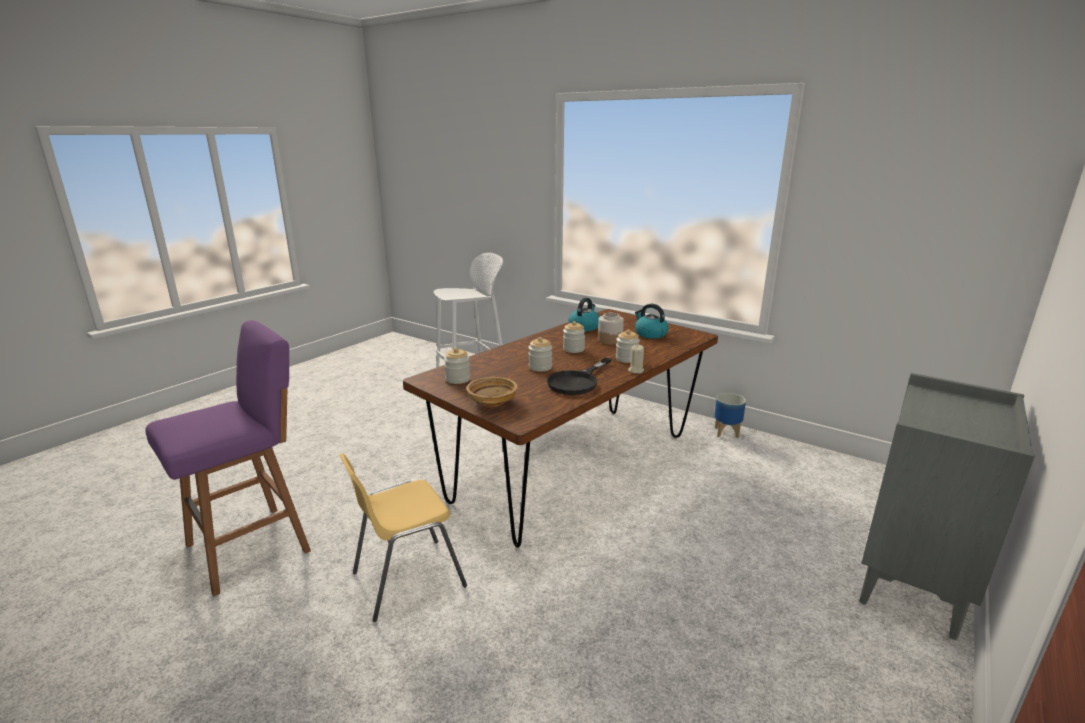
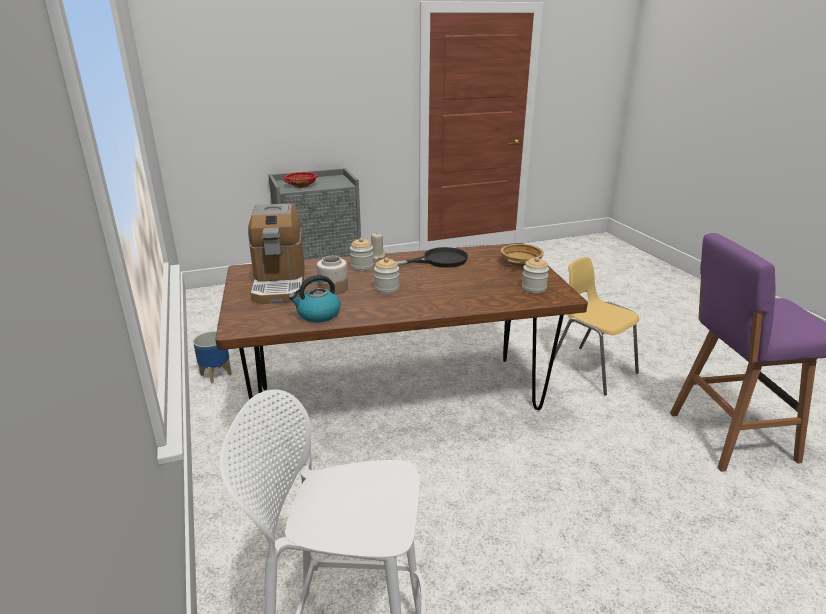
camera: 145 degrees left, 5 degrees up
(407, 579) = (591, 369): yellow chair -> yellow chair turned 135 degrees counterclockwise
(540, 367) = (447, 280): jar -> none
(650, 334) = (279, 284): kettle -> coffee machine
(947, 407) = (301, 185): none -> red bowl

